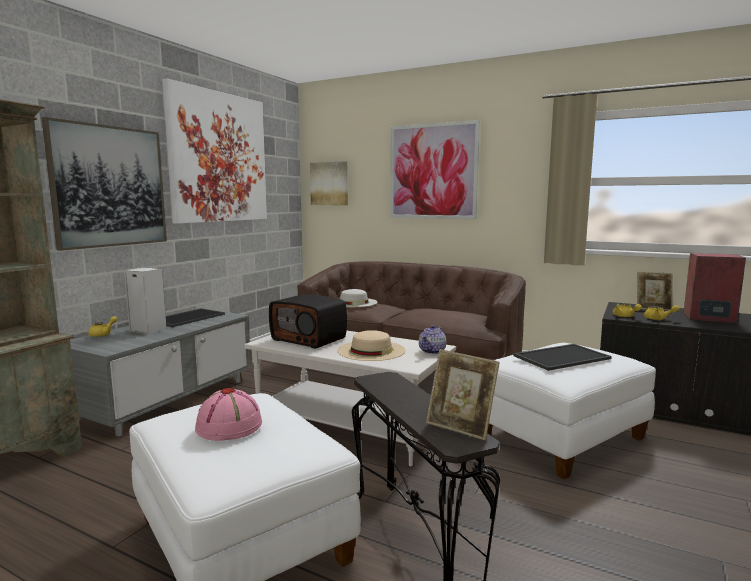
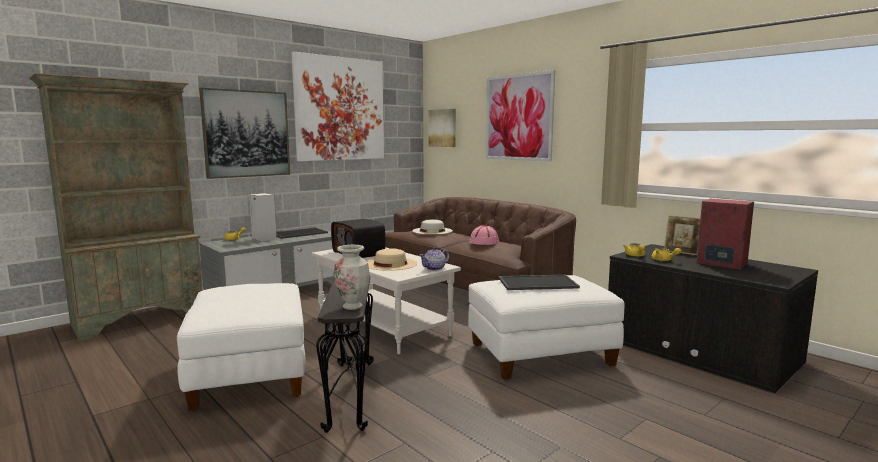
camera: 20 degrees right, 0 degrees up
(229, 426) = (241, 295): pink hat -> pink hat (484, 242)
(460, 427) = (352, 307): picture frame -> vase

